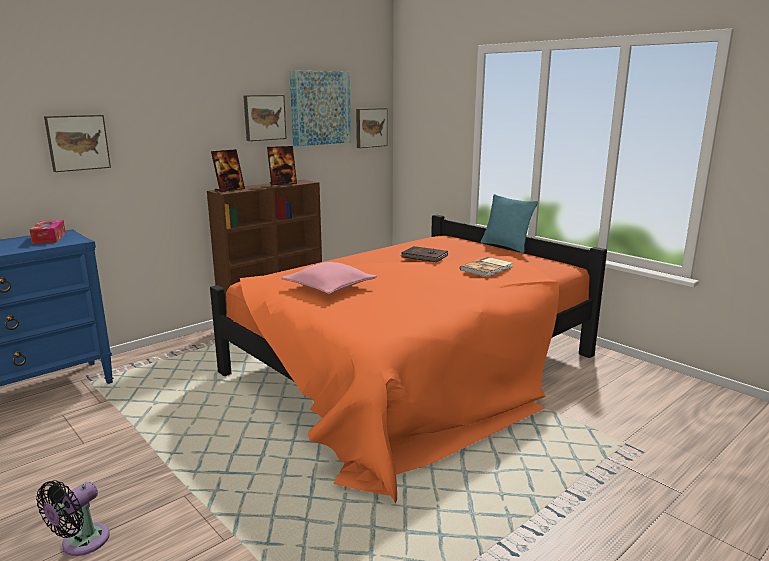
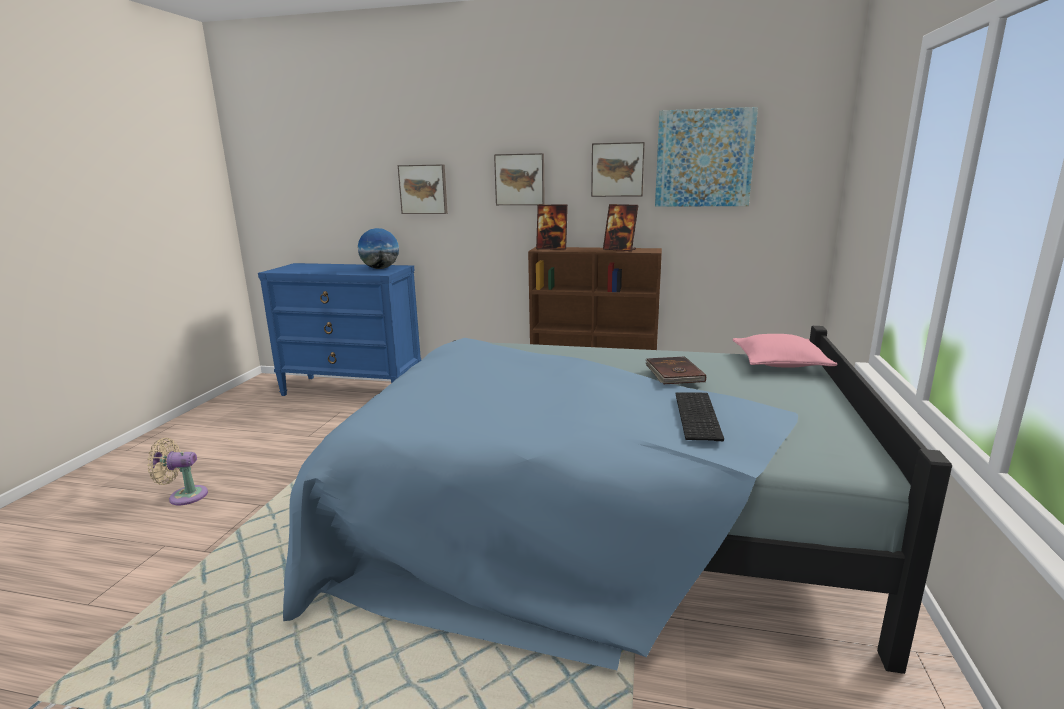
camera: 55 degrees right, 0 degrees up
(49, 238) = (380, 268): tissue box -> globe
(81, 543) = (184, 496): black fan -> beige fan
(329, 287) = (484, 369): pink pillow -> pink pillow (779, 363)
(370, 127) = (793, 187): picture -> picture (520, 179)
(413, 370) = (595, 519): orange bed -> blue bed
(487, 268) = (699, 416): book -> keyboard
(506, 247) = (855, 402): turquoise pillow -> none

